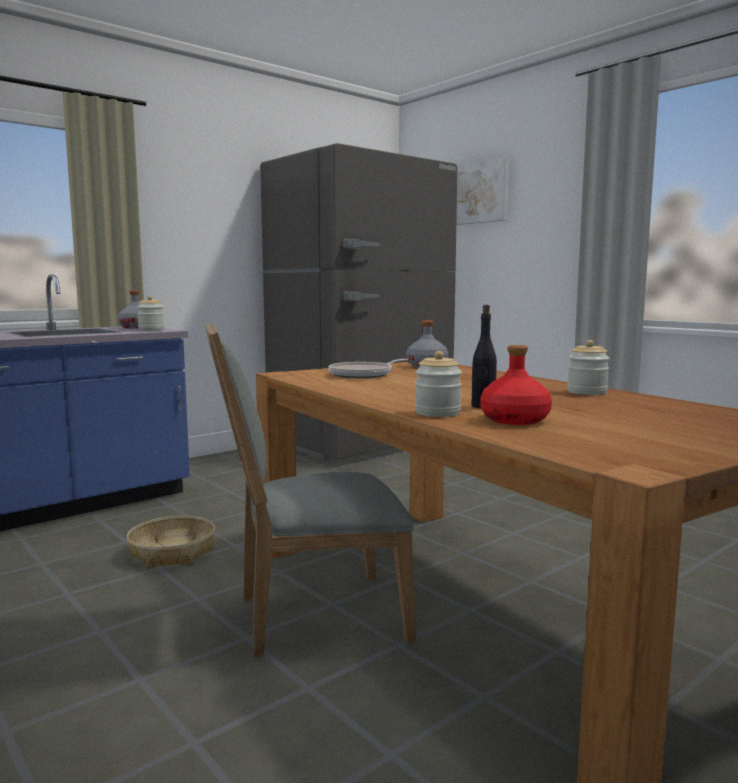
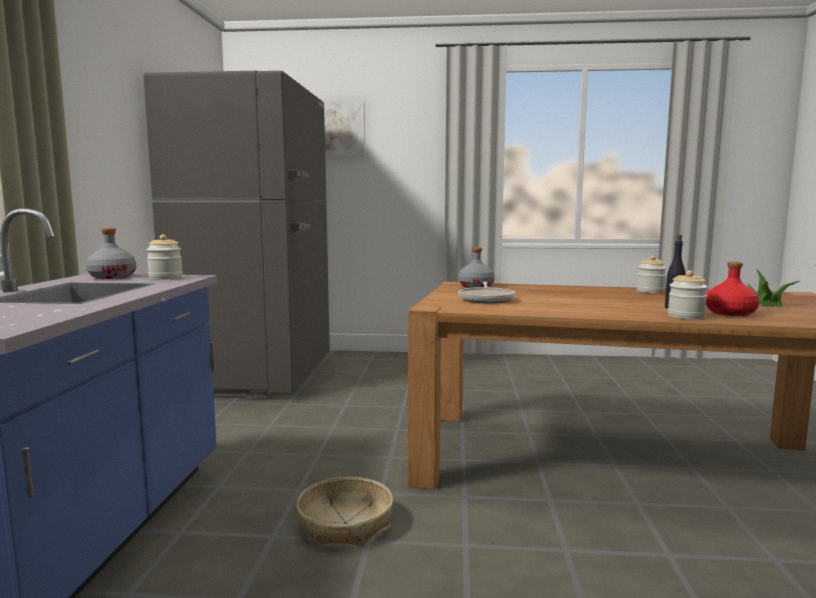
camera: 45 degrees left, 0 degrees up
(311, 616) = (560, 513): grey chair -> none
(644, 422) = (763, 303): none -> potted plant

